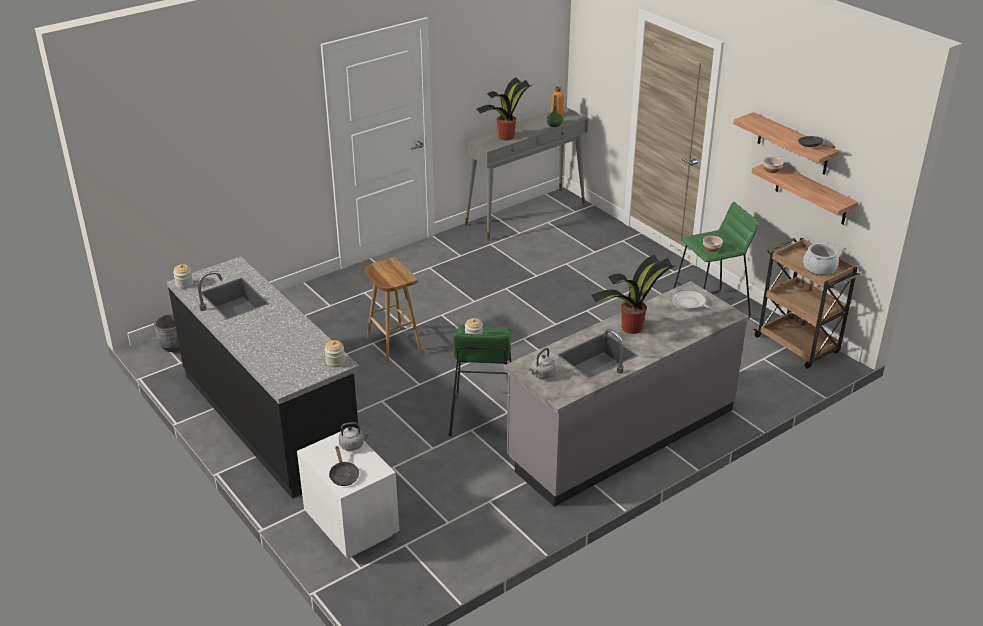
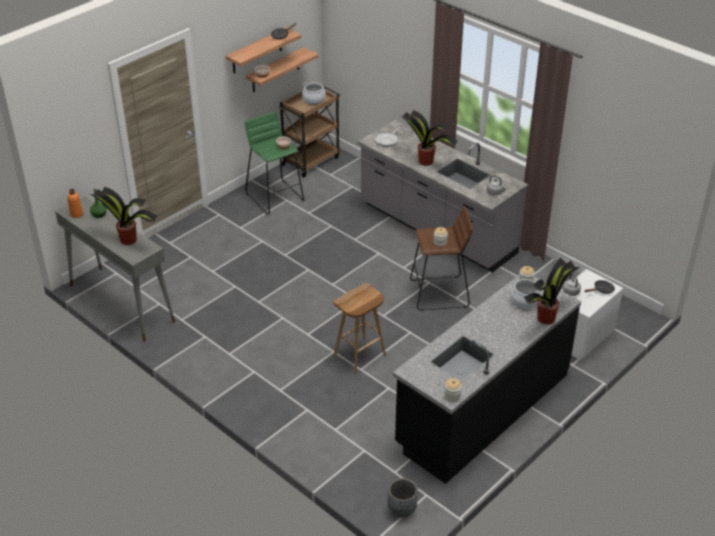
camera: 100 degrees left, 5 degrees up
(263, 365) = (546, 318): none -> potted plant
(301, 354) = (524, 301): none -> cooking pot
(482, 417) = (440, 293): green stool -> brown stool

